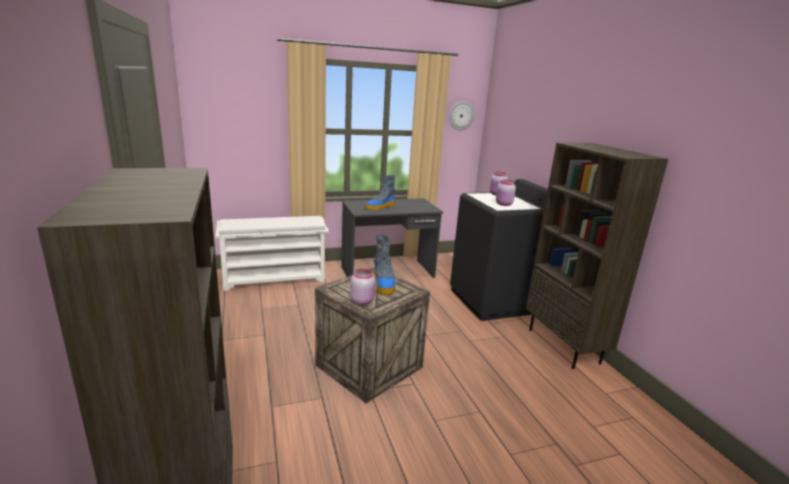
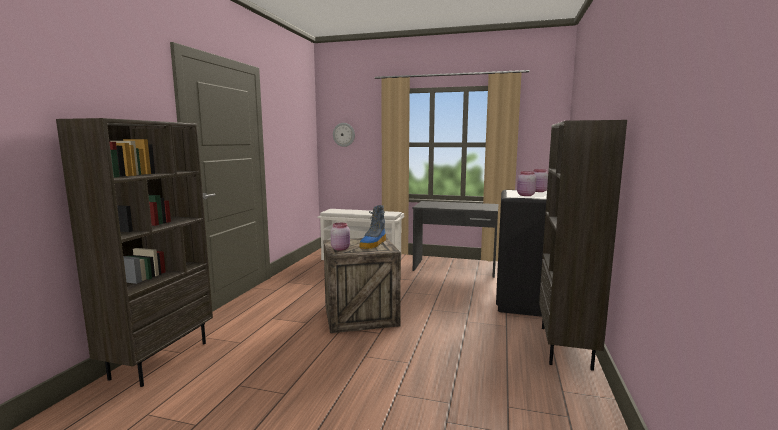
camera: 35 degrees right, 10 degrees down
(380, 207) = (444, 205): boot -> none
(461, 115) = (541, 127): wall clock -> wall clock (344, 134)

